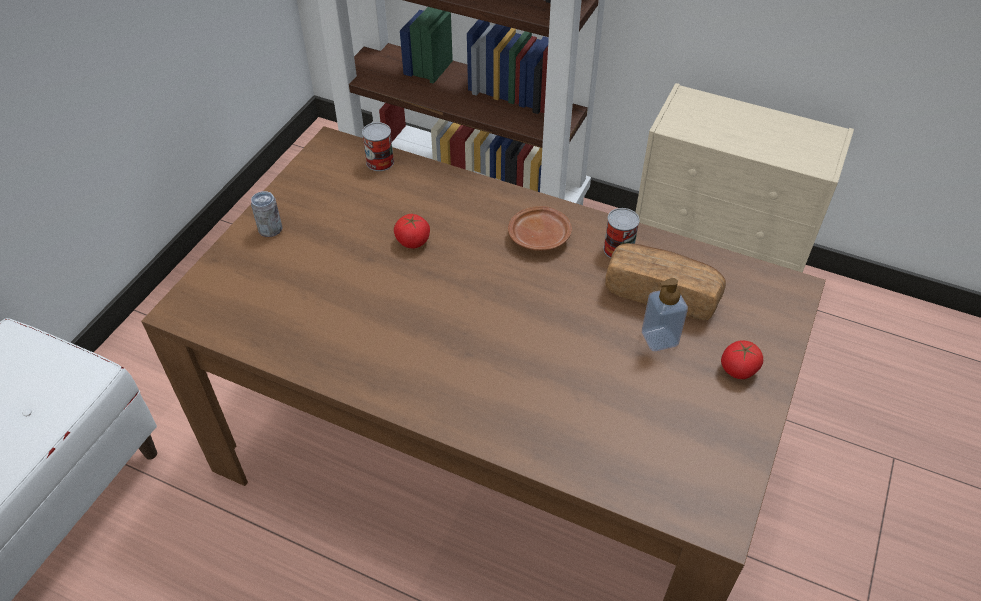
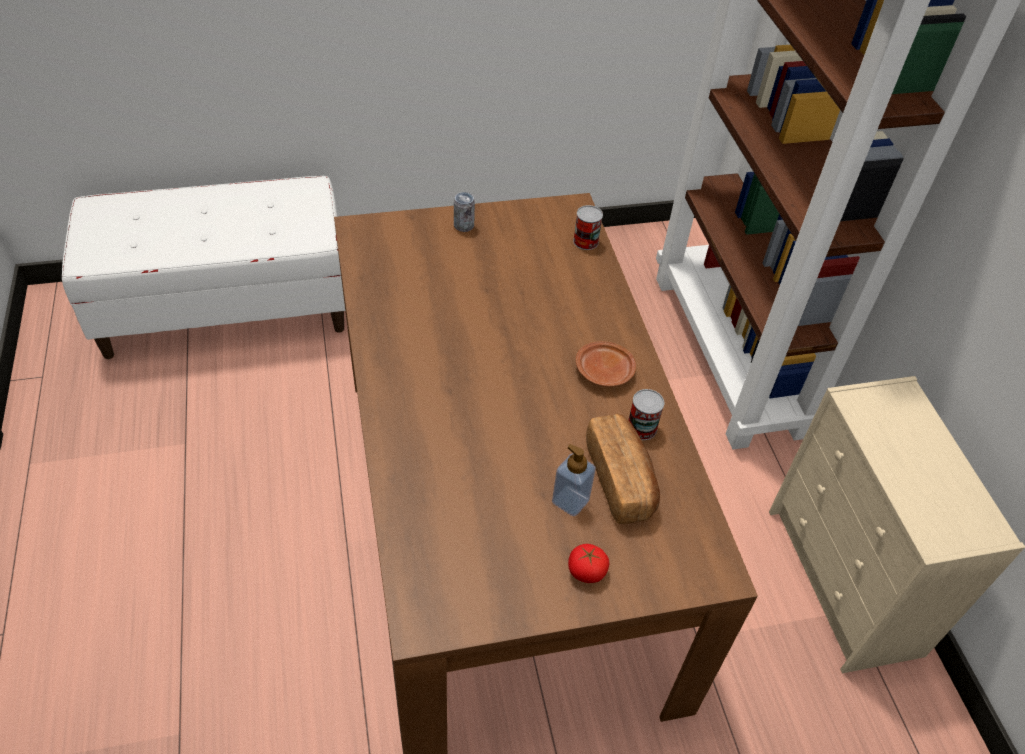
camera: 50 degrees right, 0 degrees up
(413, 241) = (526, 302): tomato -> none

